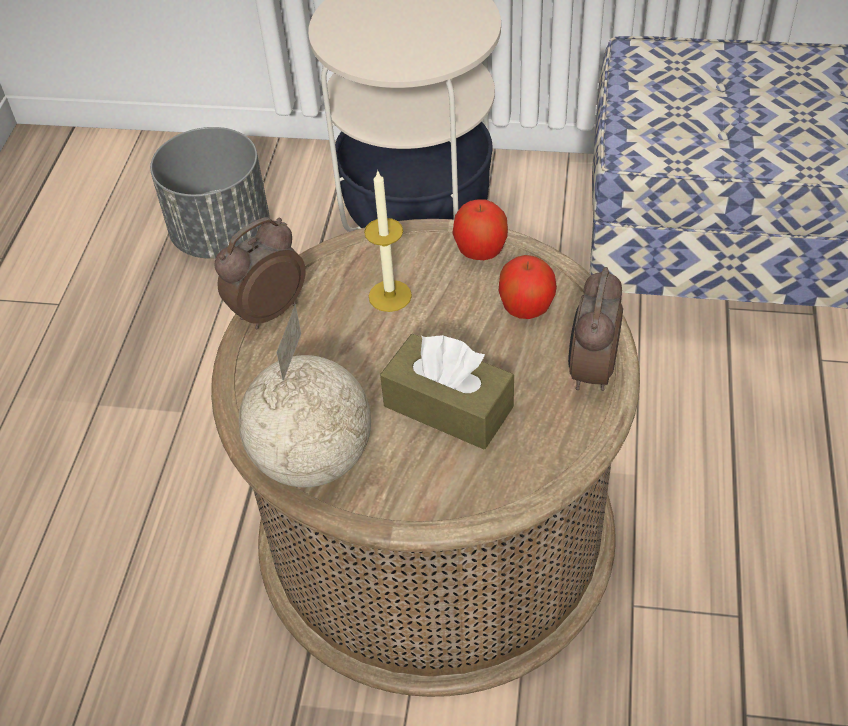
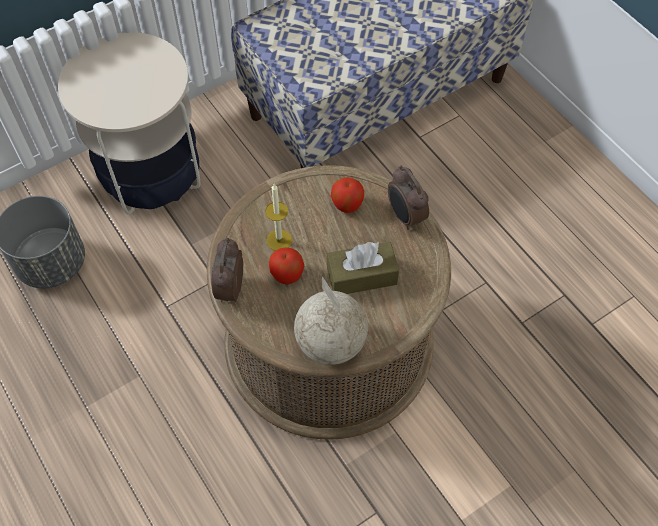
camera: 45 degrees left, 10 degrees up
(480, 251) = (298, 188): apple -> apple (287, 274)

